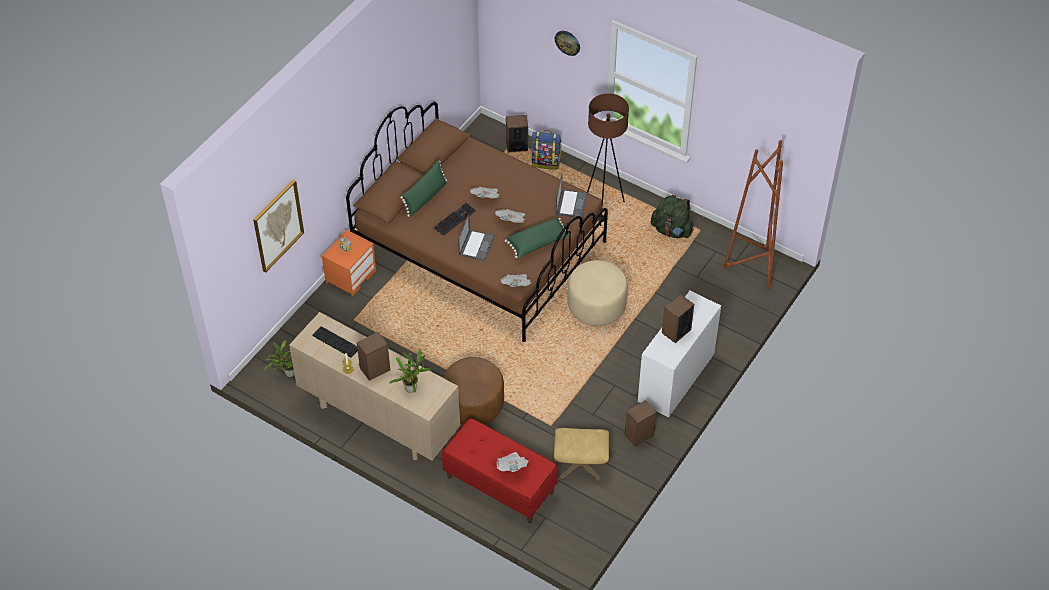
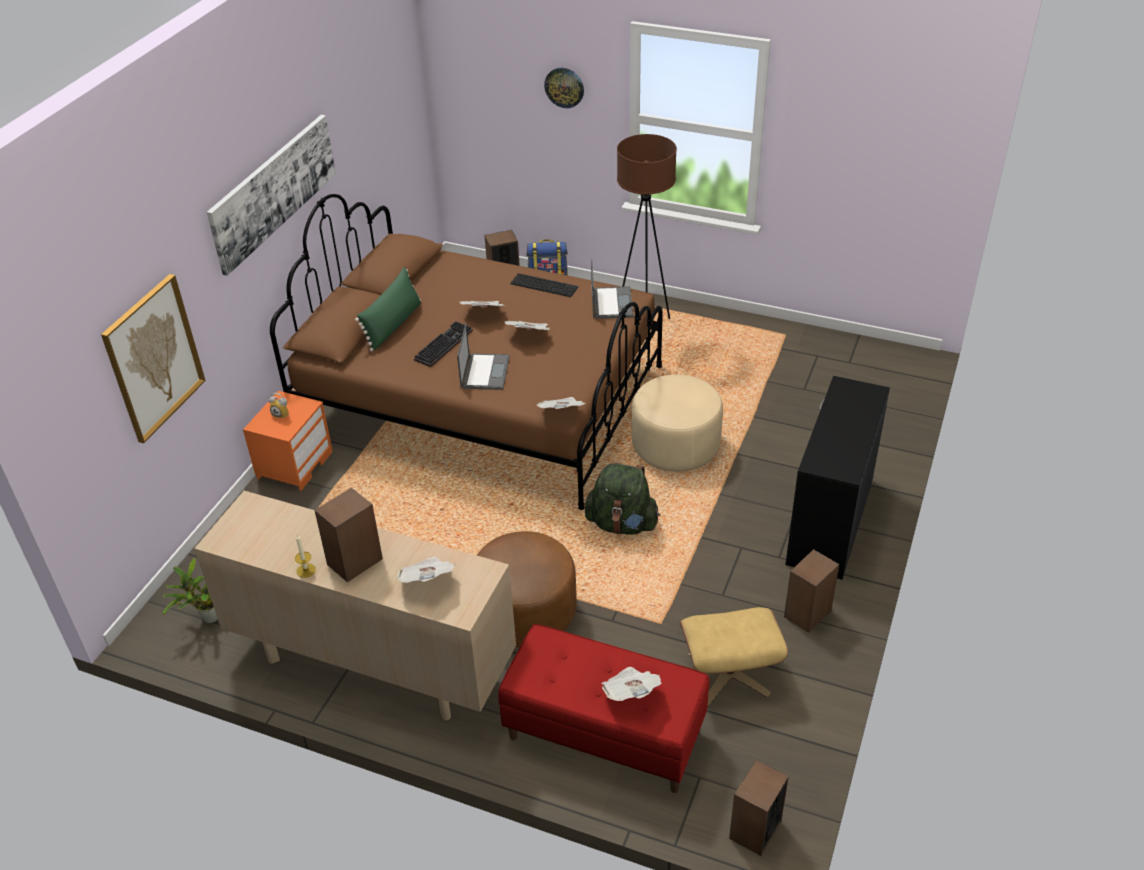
camera: 10 degrees left, 10 degrees down
(336, 342) = (278, 530): keyboard -> keyboard (544, 285)
(359, 116) = (273, 191): none -> picture
(412, 387) = (427, 580): potted plant -> newspaper
(538, 243) = (578, 356): green pillow -> none
(672, 230) = (747, 341): green backpack -> green backpack (622, 524)
(676, 331) = (837, 431): speaker -> speaker (755, 829)
(676, 378) = (831, 521): white desk -> black desk
(753, 268) = (878, 367): brown clothes rack -> none

